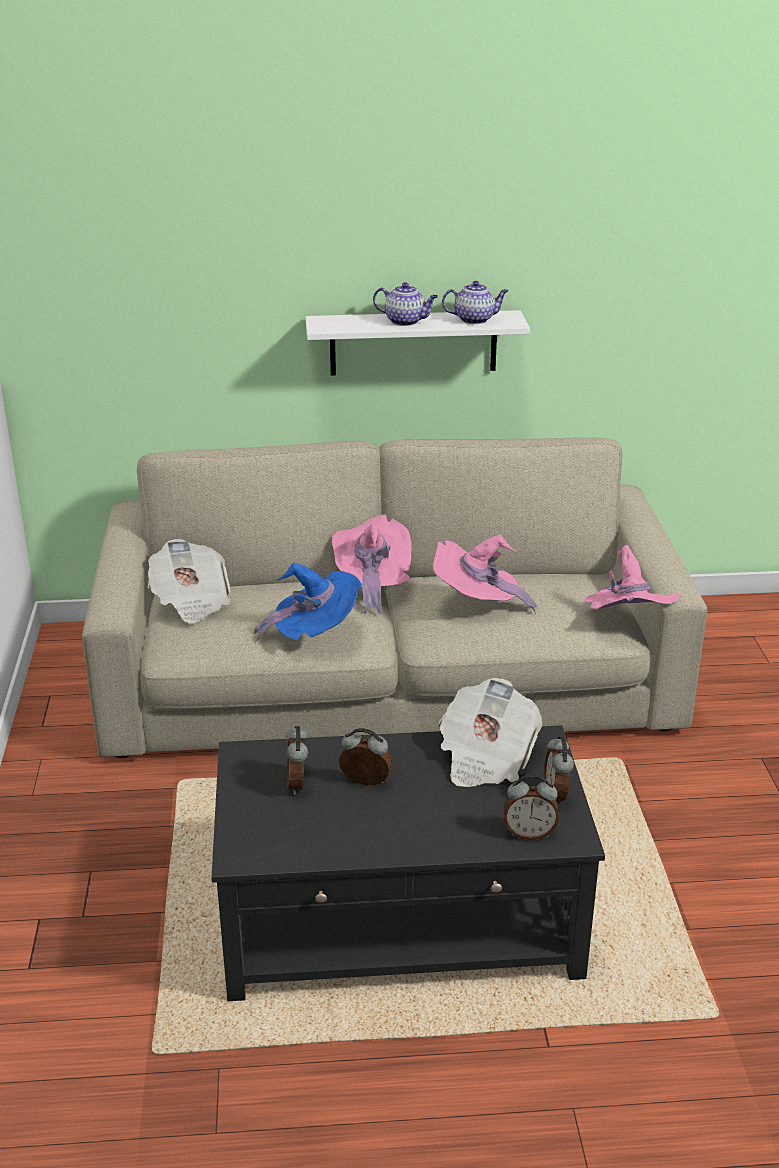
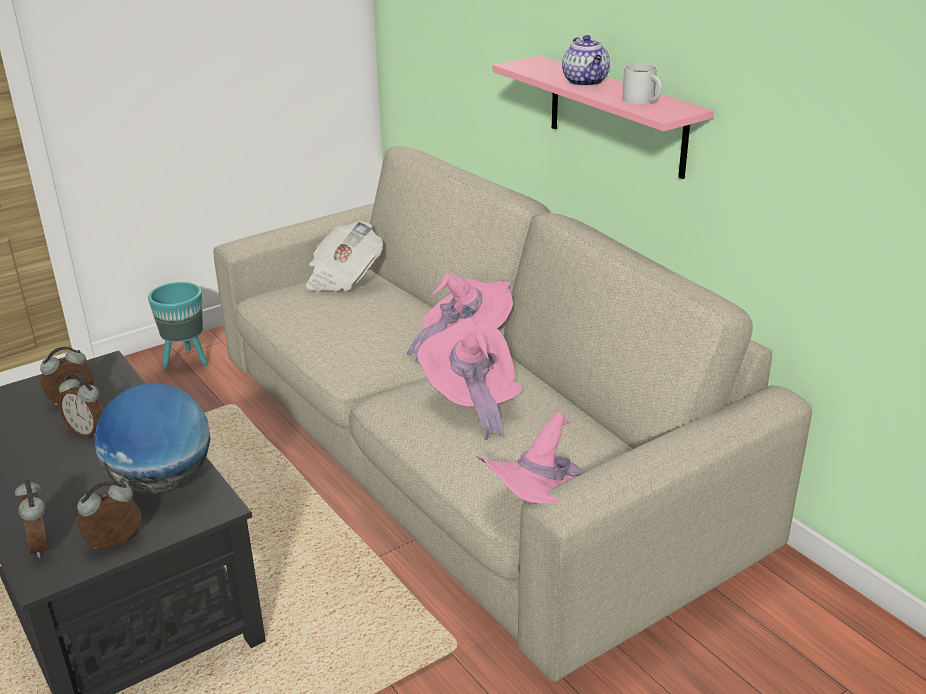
camera: 60 degrees right, 0 degrees up
(53, 792) = (186, 361): none -> turquoise planter
(315, 633) = (338, 341): blue hat -> none
(365, 783) = (88, 432): alarm clock -> alarm clock turned 135 degrees clockwise
(413, 343) = (616, 116): white shelf -> pink shelf
(475, 319) = (643, 101): teapot -> white mug
(485, 757) = (162, 482): newspaper -> globe

